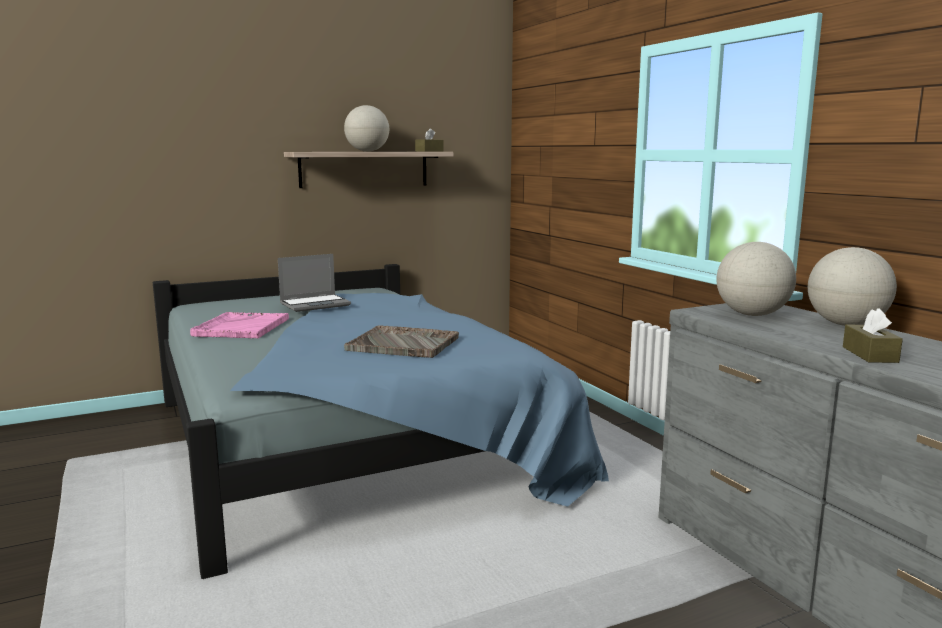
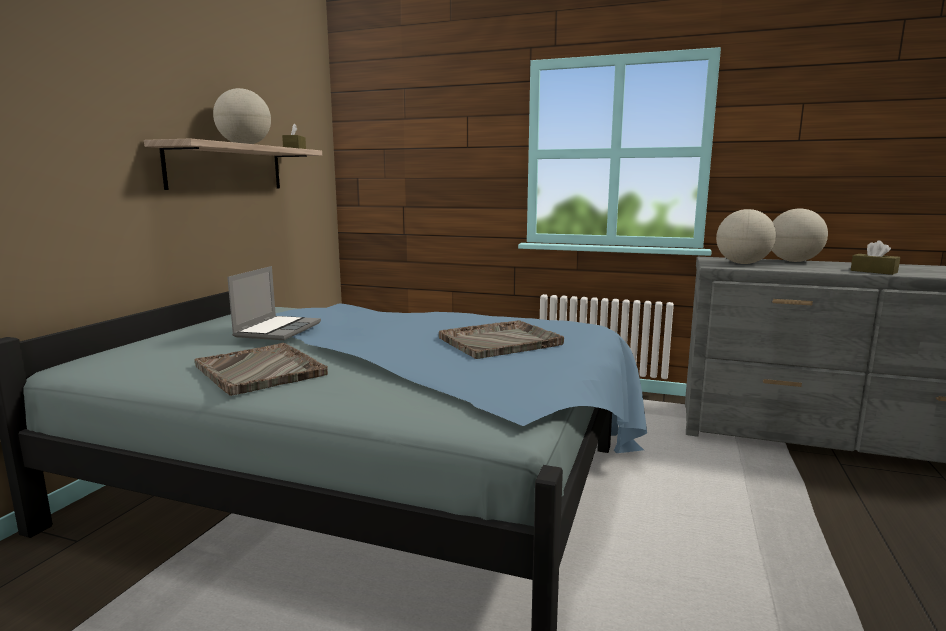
camera: 45 degrees left, 0 degrees up
(241, 327) = (260, 371): pink tray -> grey tray

